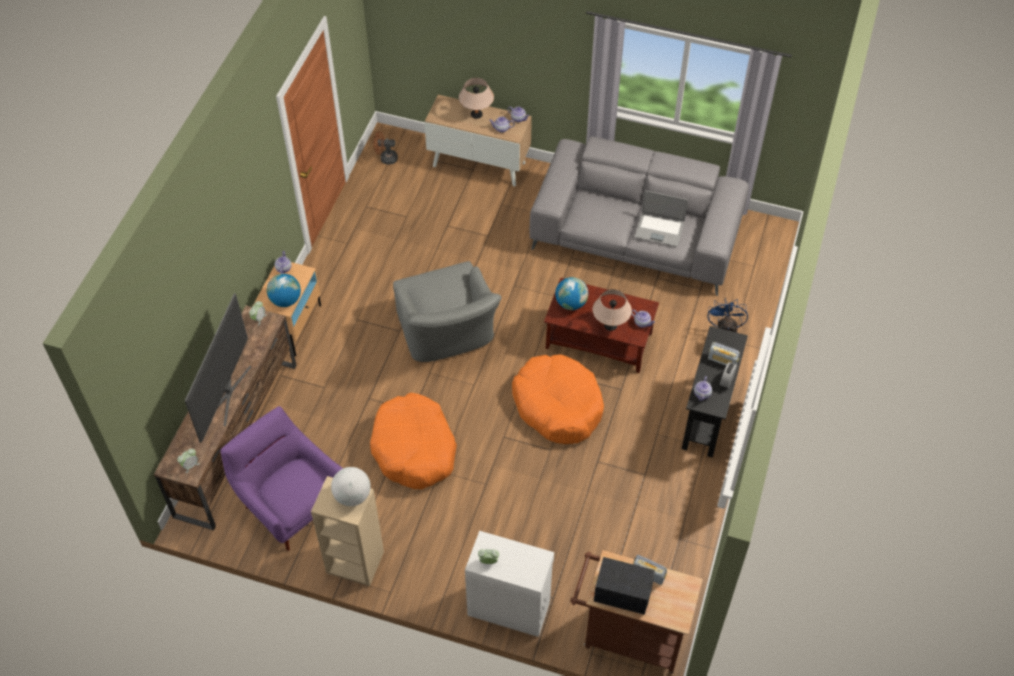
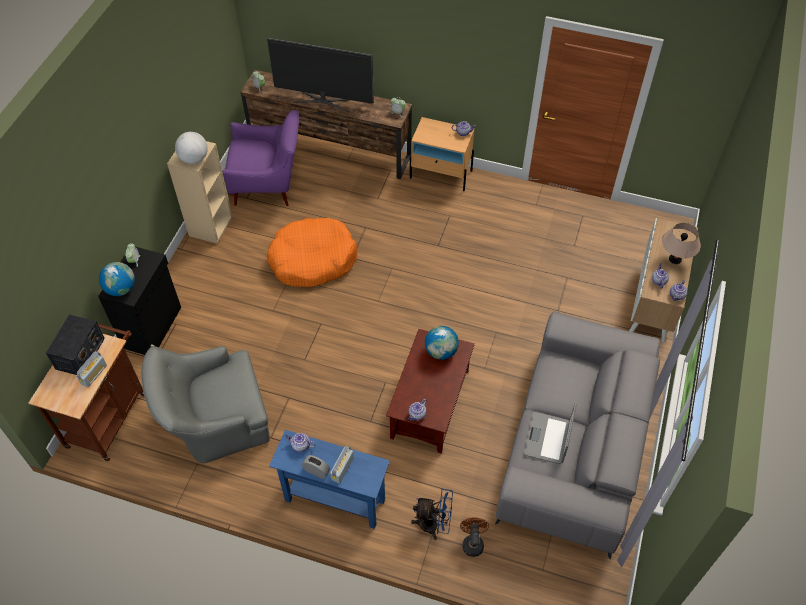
camera: 90 degrees right, 0 degrees up
(285, 300) = (428, 136): globe -> globe (121, 289)
(291, 503) = (268, 185): purple armchair -> purple armchair turned 45 degrees clockwise
(385, 158) = (646, 227): brown fan -> brown fan (472, 542)
(447, 334) = (435, 280): grey armchair -> grey armchair (214, 421)
(508, 607) = (153, 327): white cabinet -> black cabinet
(558, 405) = (353, 366): orange dog bed -> none
(610, 326) = (412, 385): beige table lamp -> none
(707, 416) = (335, 500): black console table -> blue console table

